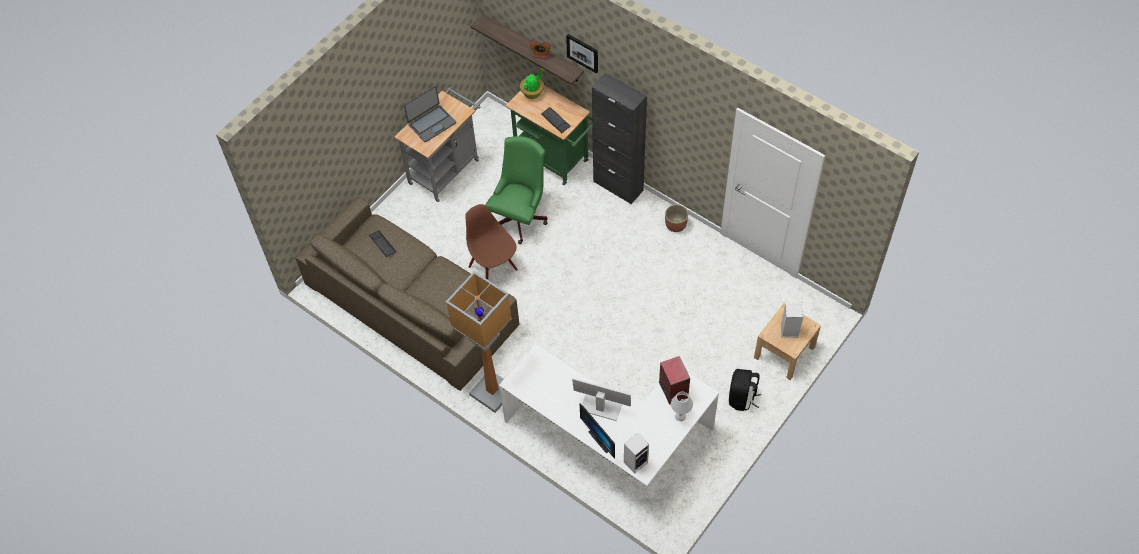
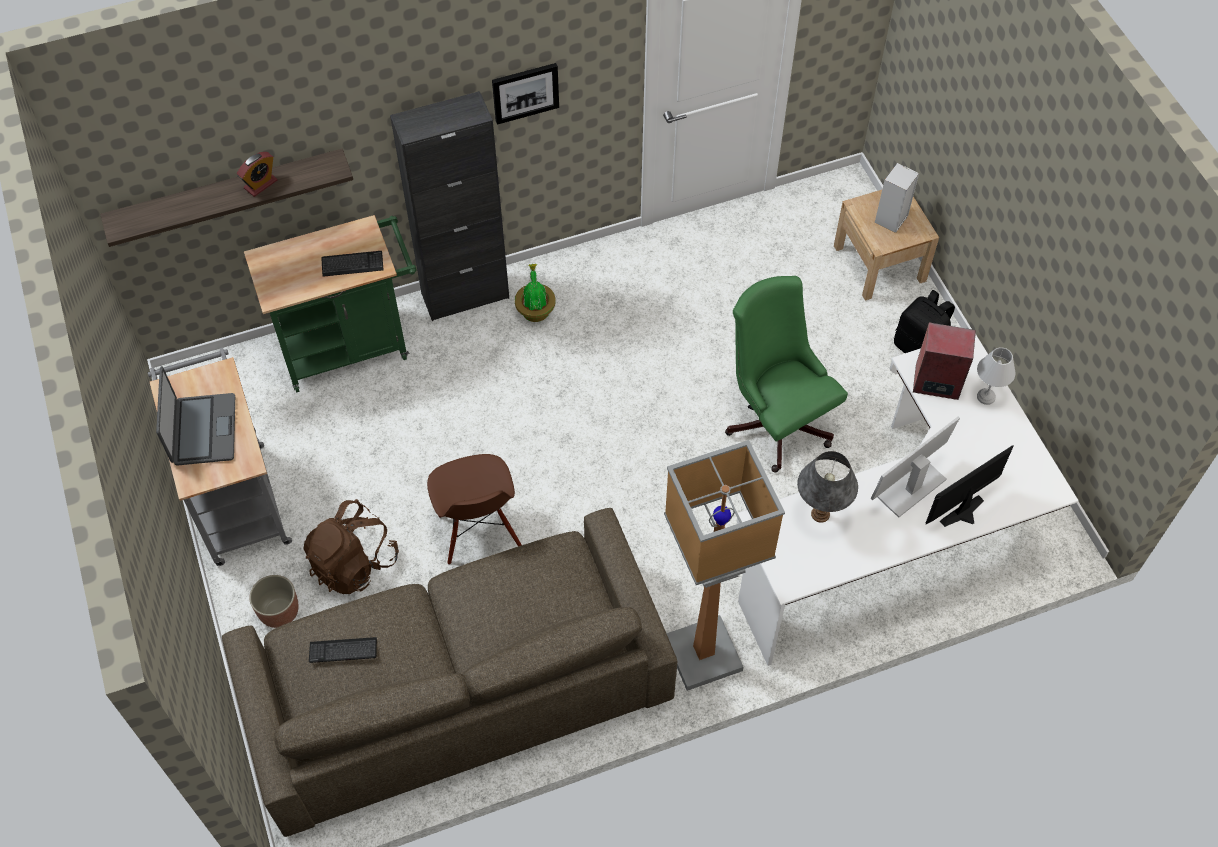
camera: 60 degrees left, 0 degrees up
(444, 231) = (354, 563): none -> brown backpack
(493, 268) = (478, 531): brown chair -> brown chair turned 105 degrees counterclockwise
(520, 216) = (414, 445): green office chair -> green office chair (775, 420)
(533, 92) = (272, 264): potted plant -> potted plant (535, 310)
(558, 377) = (820, 513): none -> grey table lamp
(583, 52) = (333, 115): picture -> picture (525, 92)
(601, 439) = (966, 515): monitor -> monitor turned 150 degrees clockwise
(636, 461) = (1030, 492): speaker -> none
(676, 225) = (587, 266): planter -> planter (279, 611)

